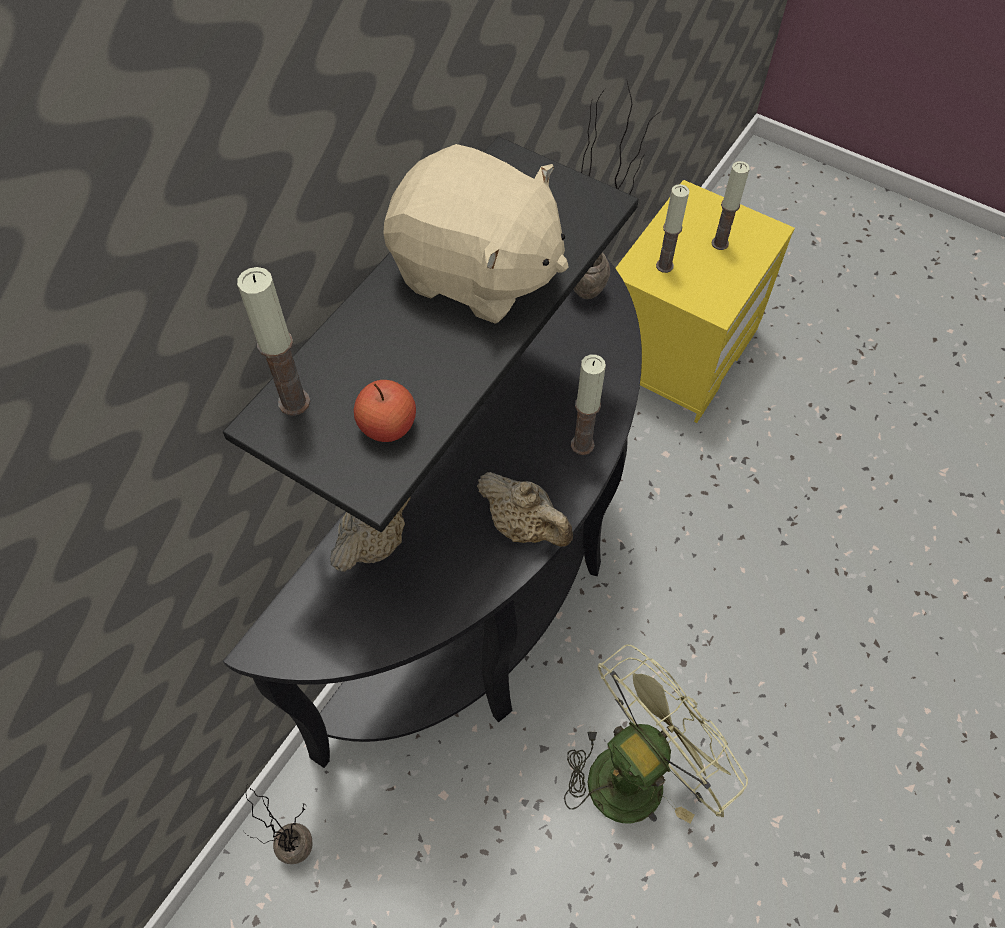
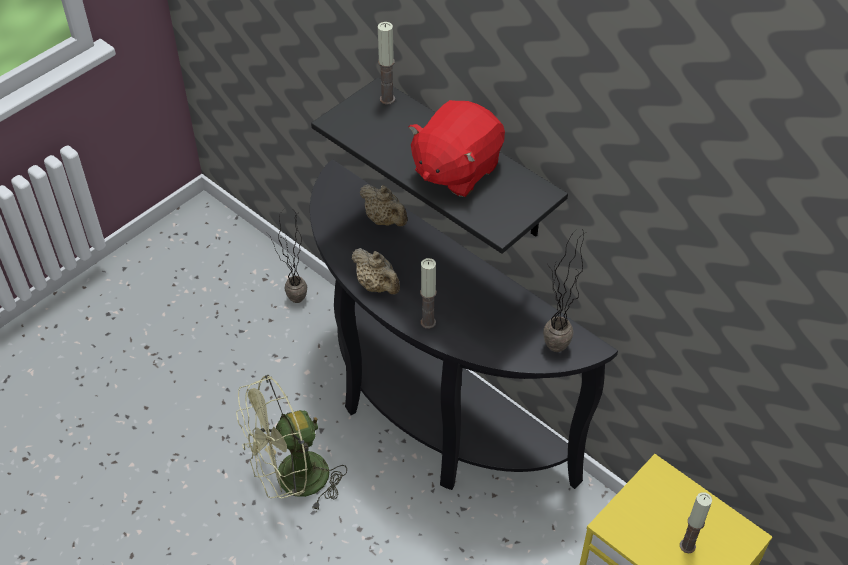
camera: 100 degrees right, 10 degrees down
(387, 426) = (364, 128): apple -> none
(476, 273) = (455, 170): beige plush toy -> red plush toy
(525, 526) = (377, 286): beige teapot -> beige teapot turned 90 degrees counterclockwise
(637, 769) = (292, 481): green fan -> green fan turned 90 degrees clockwise
(664, 266) = (662, 495): candle -> none

